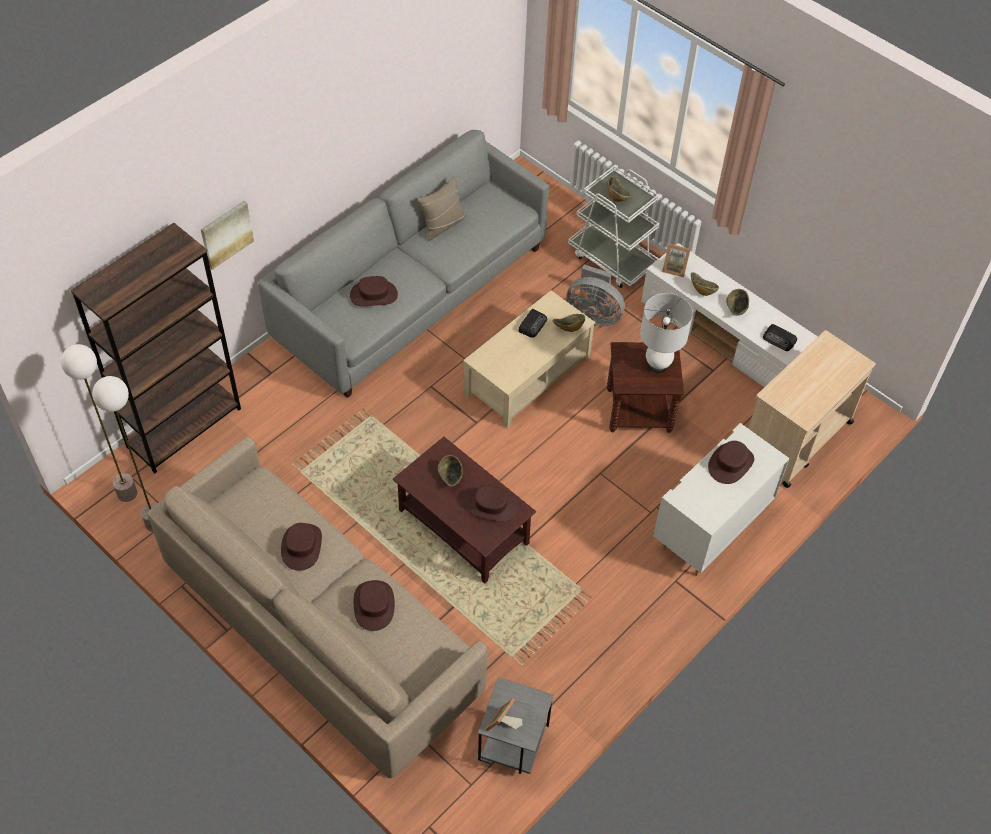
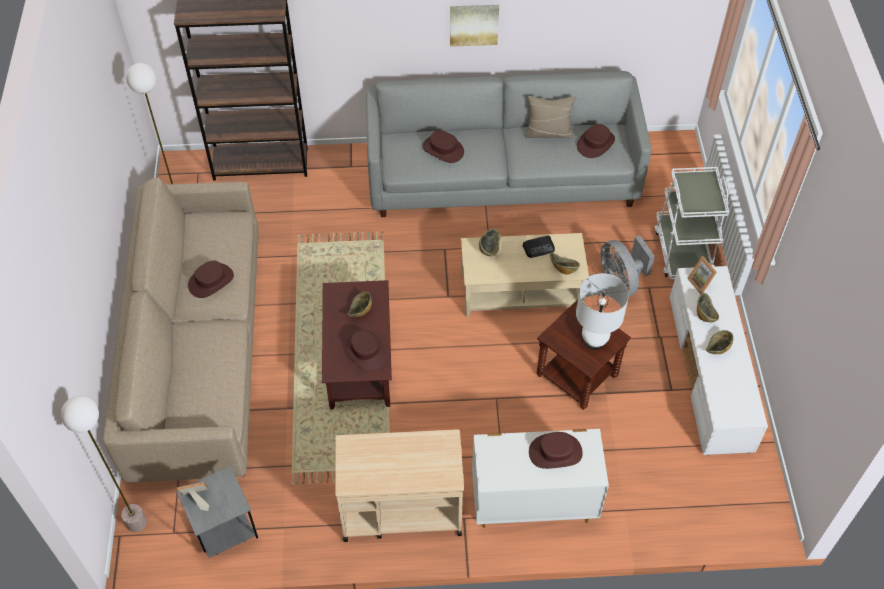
camera: 45 degrees right, 0 degrees up
(126, 493) = (184, 181): floor lamp -> floor lamp (136, 522)
(226, 234) = (342, 28): picture -> picture (474, 24)
(374, 605) = (209, 353): brown hat -> brown hat (595, 143)
(616, 197) = (694, 192): bowl -> bowl (489, 249)
(779, 340) = (728, 397): radio -> none
(795, 439) = (681, 492): beige cart -> beige cart (400, 510)

